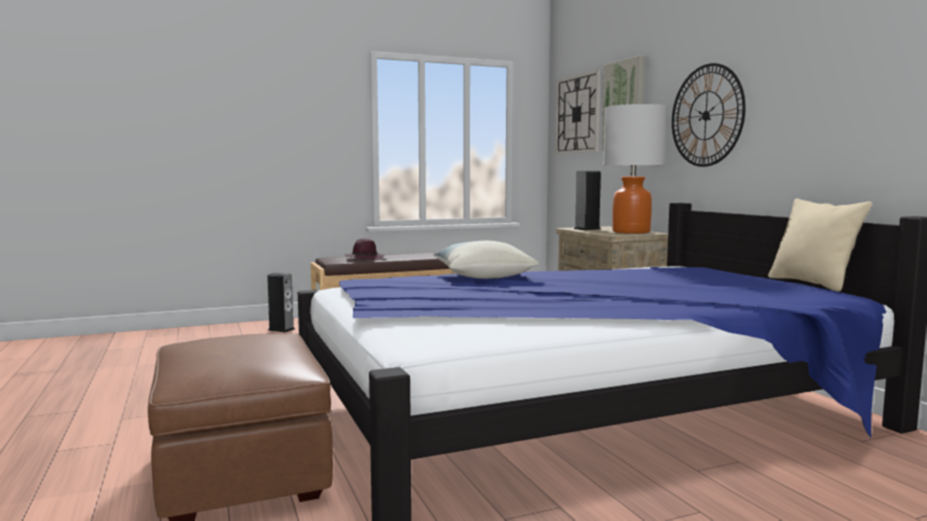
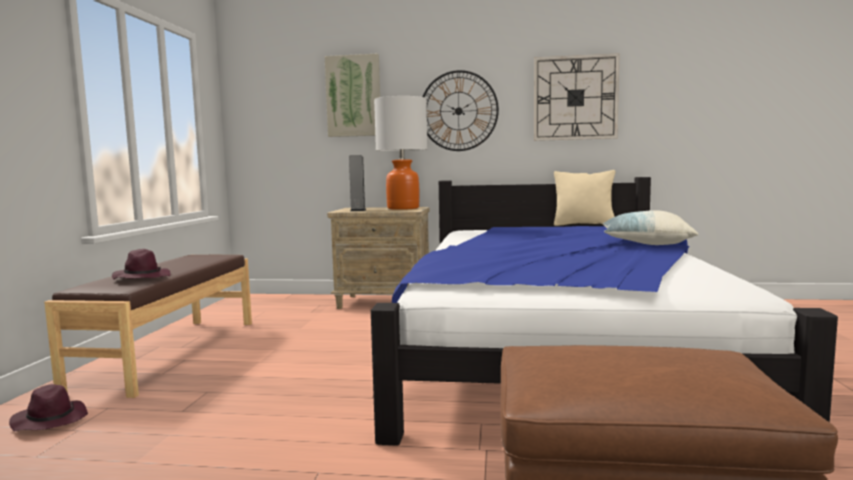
camera: 60 degrees left, 0 degrees up
(281, 329) = (50, 421): speaker -> purple hat
(482, 276) = (469, 253): pillow -> pillow (645, 244)
(578, 114) = (279, 101): wall clock -> wall clock (575, 98)

